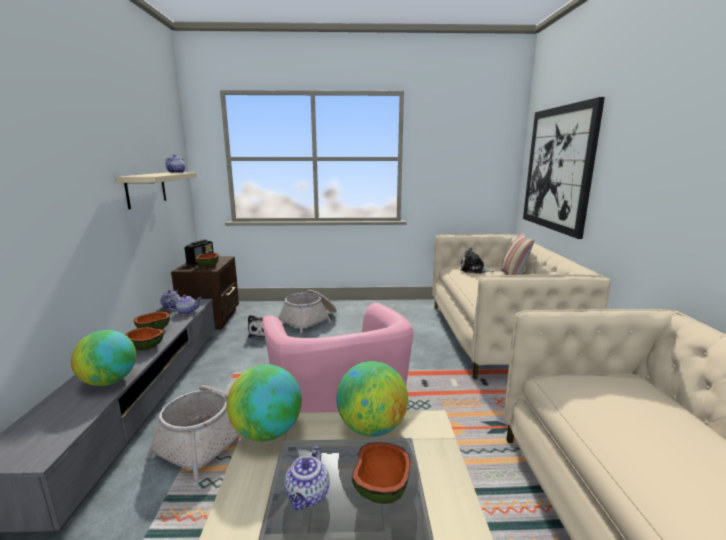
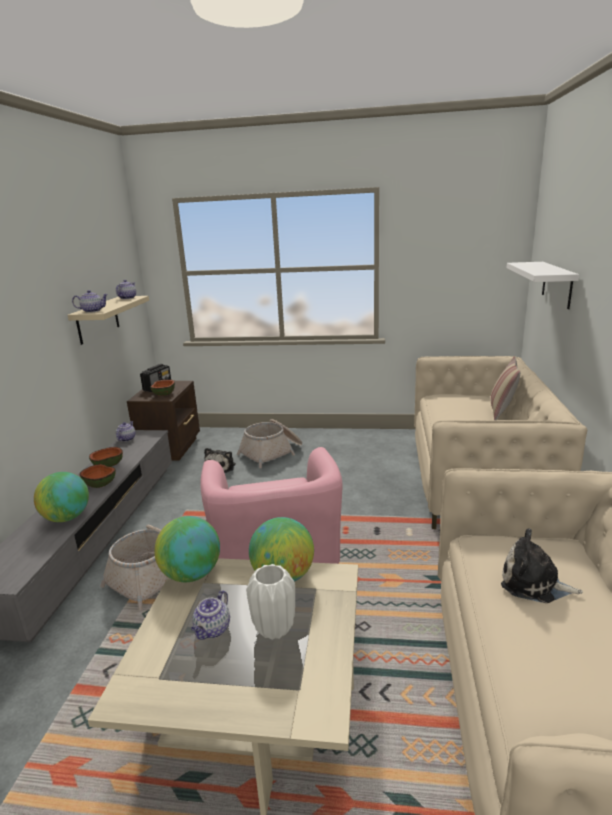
camera: 10 degrees right, 5 degrees up
(186, 312) = (140, 445): teapot -> teapot (92, 311)
(380, 487) = (274, 628): bowl -> white vase
(473, 270) = (456, 401): plush toy -> plush toy (534, 583)
(558, 169) = (557, 284): picture -> white shelf

